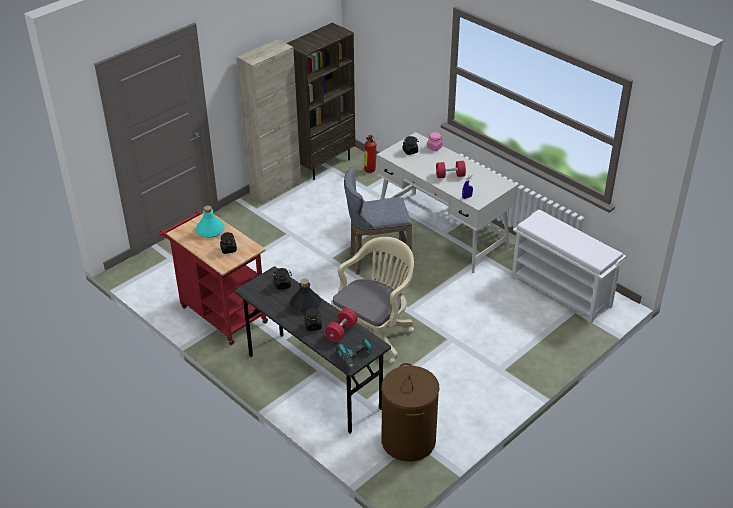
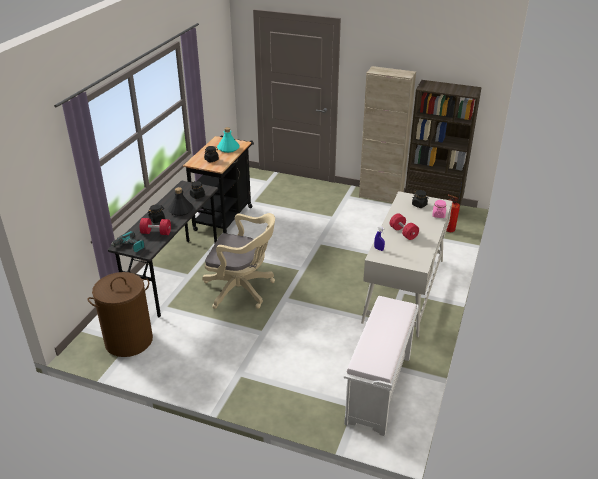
camera: 65 degrees right, 5 degrees down
(220, 312) = (225, 216): red cart -> black cart
(376, 261) = (334, 266): grey stool -> none

